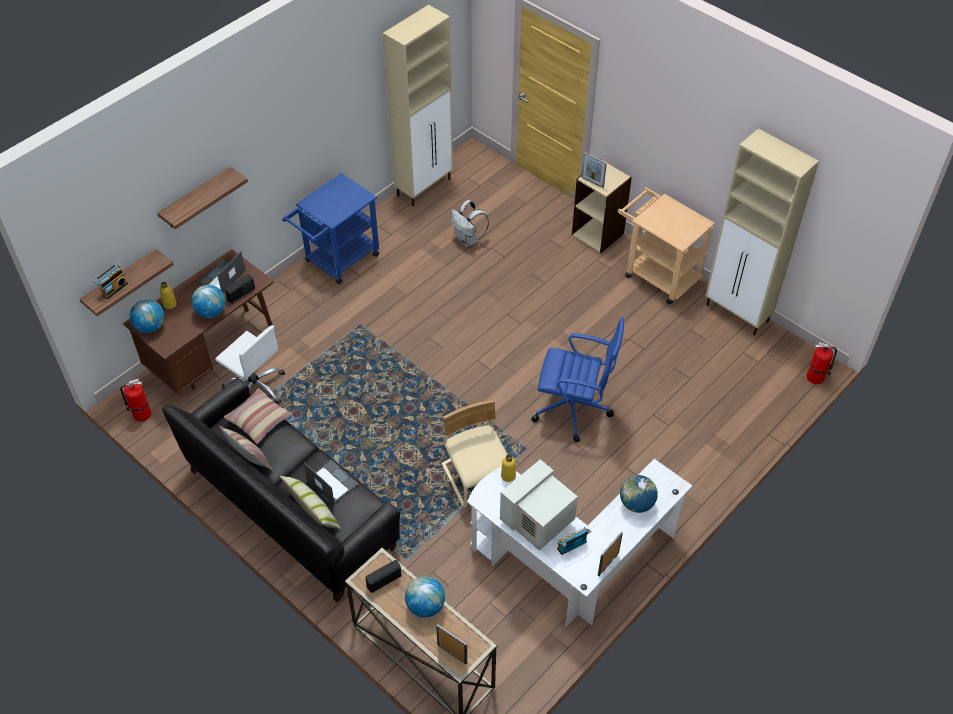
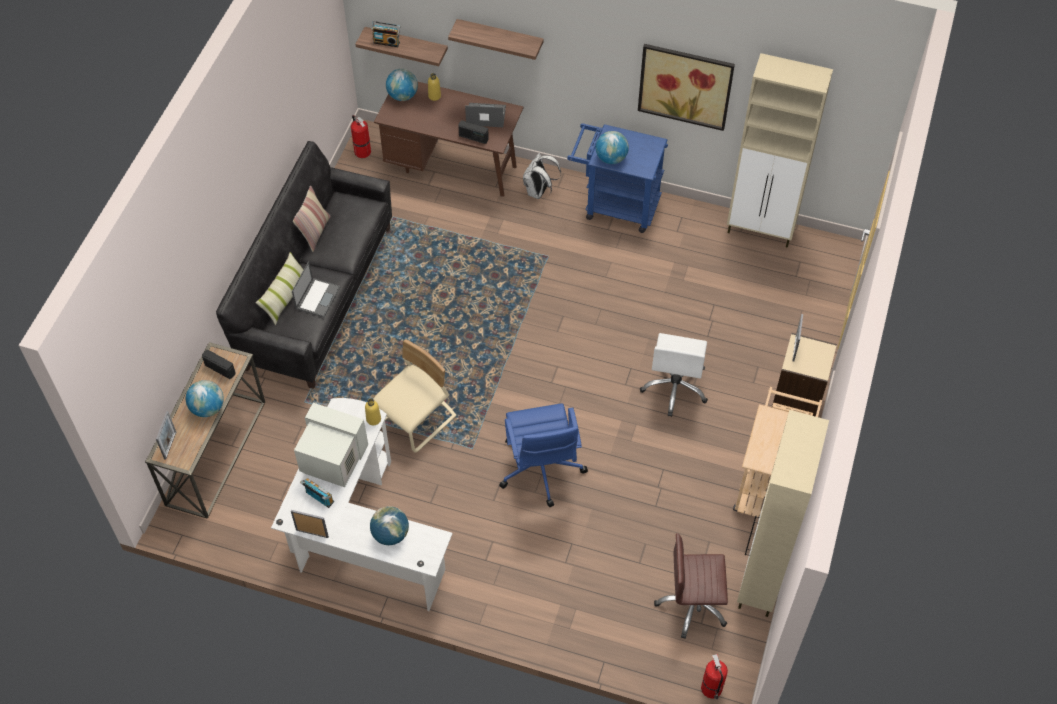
camera: 65 degrees right, 5 degrees up
(211, 312) = (441, 127): globe -> globe (611, 158)
(256, 387) = (431, 214): white office chair -> white office chair (675, 388)
(259, 420) = (358, 218): pillow -> none
(339, 113) = (685, 86): none -> picture
(468, 239) = (711, 296): white backpack -> white backpack (539, 192)
(740, 360) = (692, 605): none -> brown office chair

